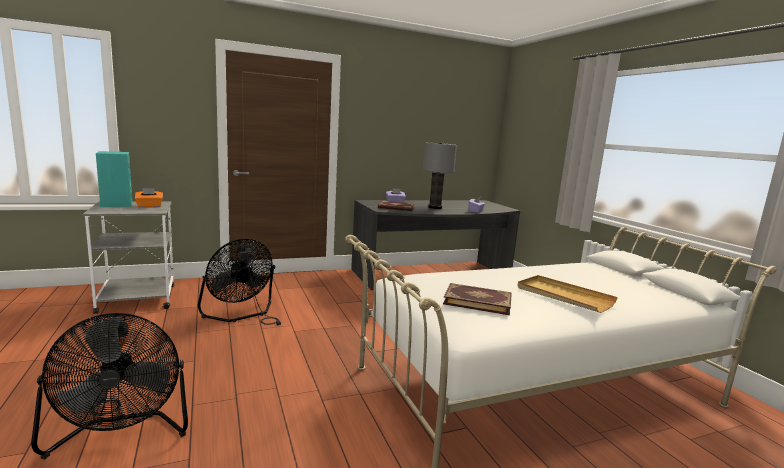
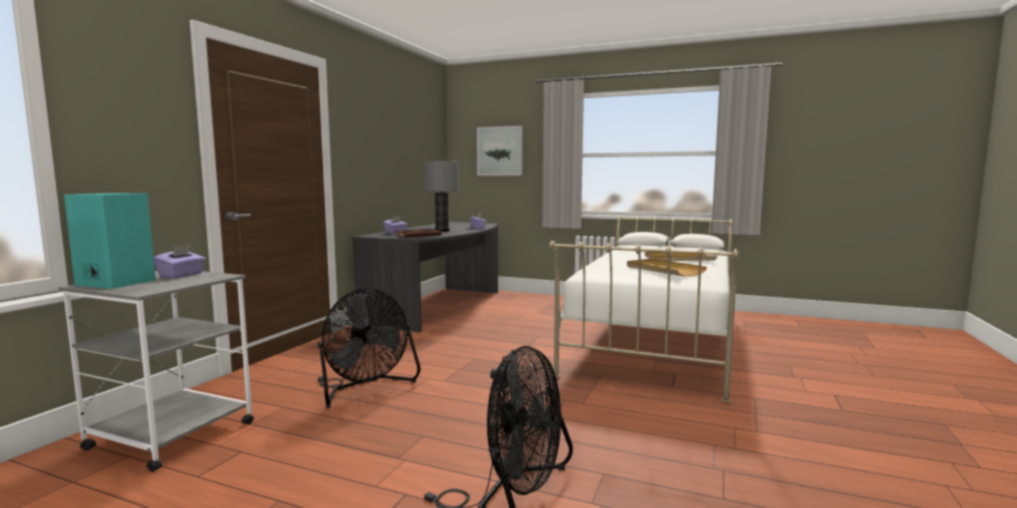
camera: 45 degrees left, 5 degrees down
(149, 206) = (181, 275): orange tissue box -> purple tissue box
(246, 314) = (361, 389): black fan -> black fan turned 135 degrees counterclockwise
(477, 301) = (664, 270): book -> beige tray
(539, 135) = (500, 151): none -> picture

